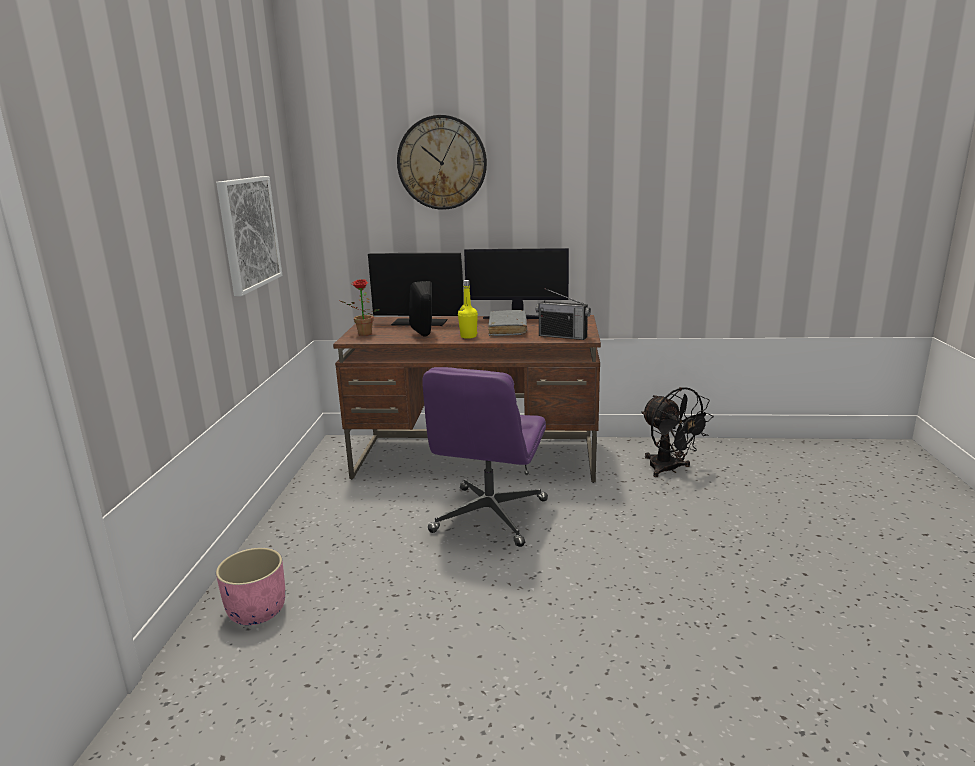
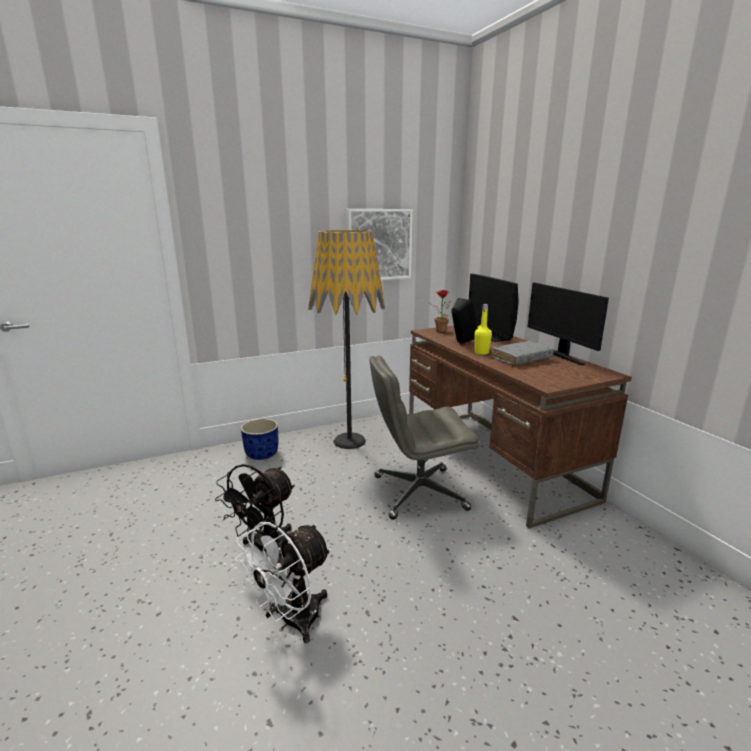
camera: 60 degrees right, 0 degrees up
(256, 611) = (261, 454): pink planter -> blue planter
(324, 528) = (349, 441): none -> floor lamp
(442, 163) = (540, 204): wall clock -> none
(489, 517) = (418, 493): purple office chair -> grey office chair
(563, 336) = (537, 377): radio -> none
(636, 656) = (291, 621): none -> white fan
(669, 469) = (617, 571): black fan -> black fan (264, 548)

